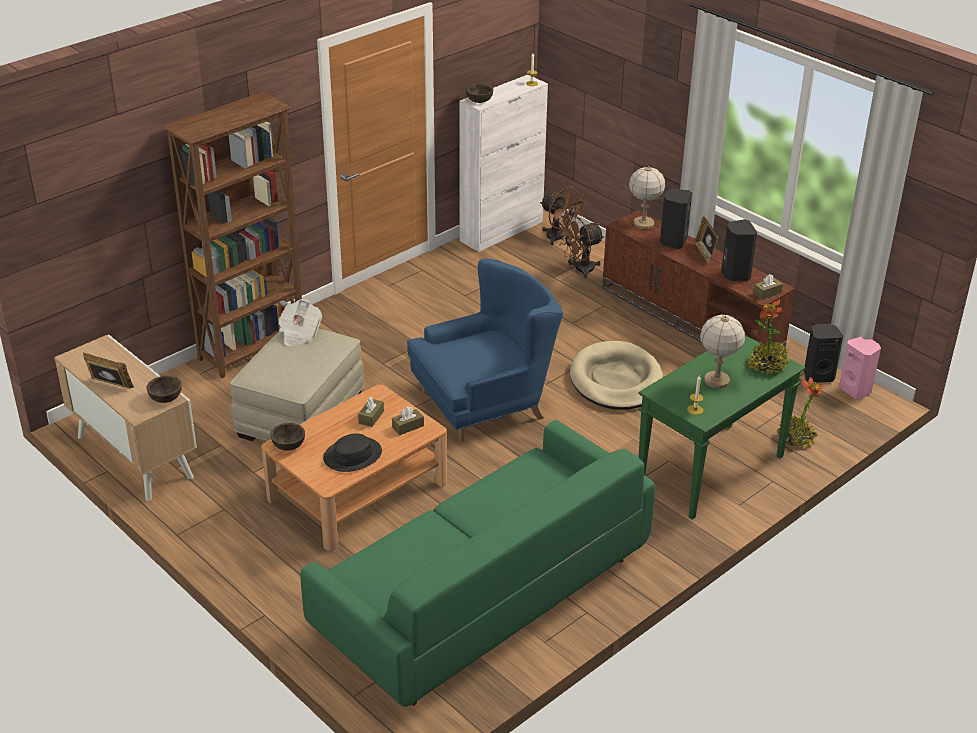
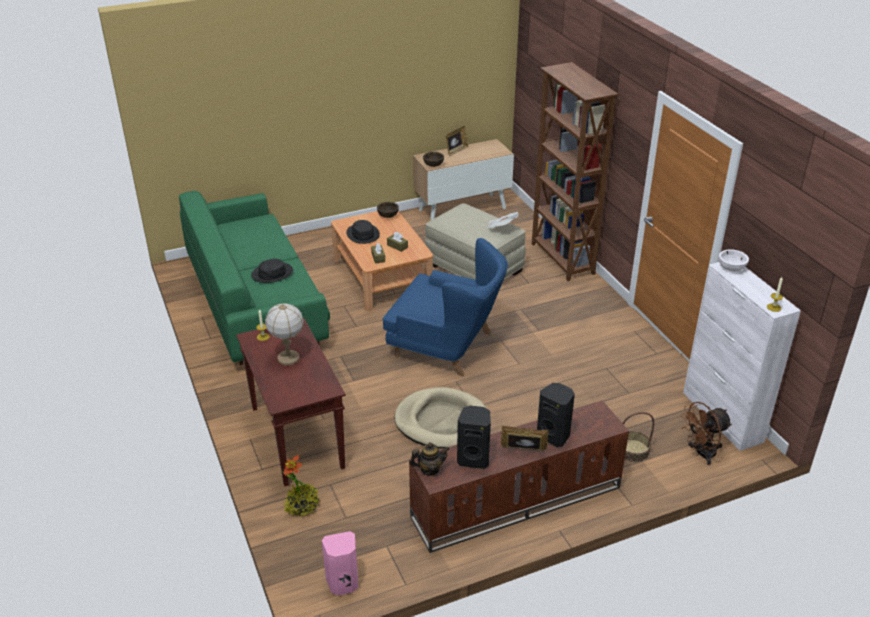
camera: 110 degrees right, 0 degrees up
(479, 100) = (731, 268): brown bowl -> white bowl
(485, 403) = (446, 346): blue armchair -> blue armchair turned 60 degrees counterclockwise
(500, 507) = (272, 273): none -> black hat
(579, 270) = (633, 450): brown fan -> basket
(644, 223) = (597, 426): table lamp -> none
(710, 472) = (296, 437): green console table -> brown console table
(767, 293) = (429, 469): brown tissue box -> teapot
(767, 365) = (288, 392): potted plant -> none
(818, 376) = (380, 563): black speaker -> none

